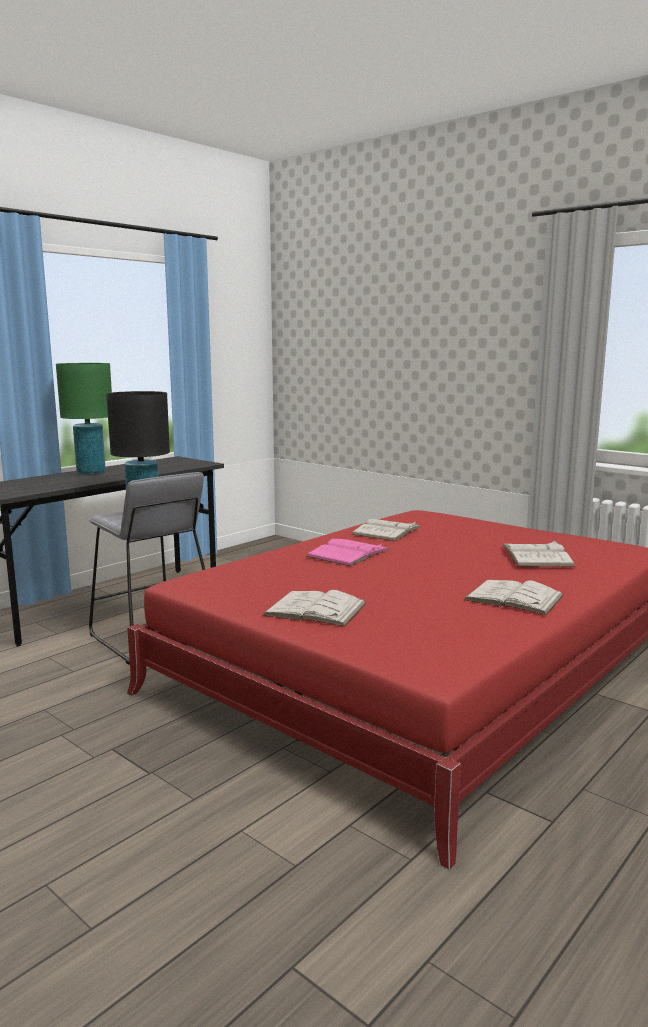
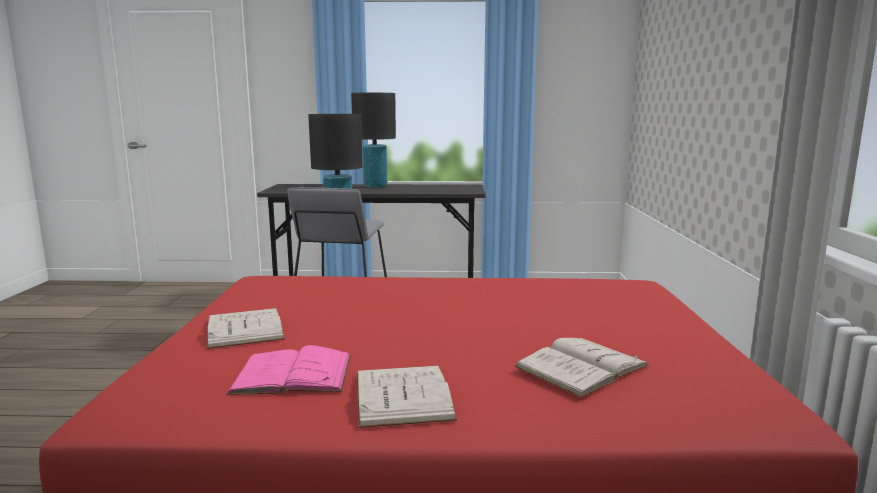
camera: 50 degrees right, 0 degrees up
(91, 473) = (375, 186): green table lamp -> black table lamp
(348, 553) = (422, 296): pink book -> pink book (293, 374)
(386, 530) = (532, 289): white book -> none

